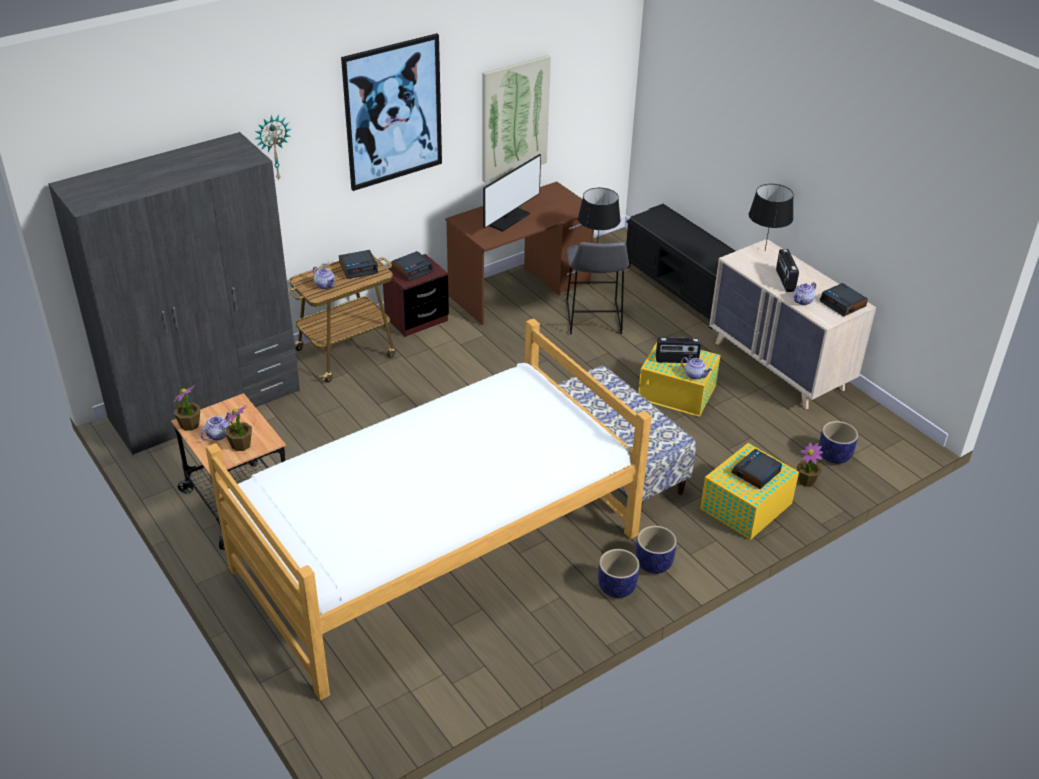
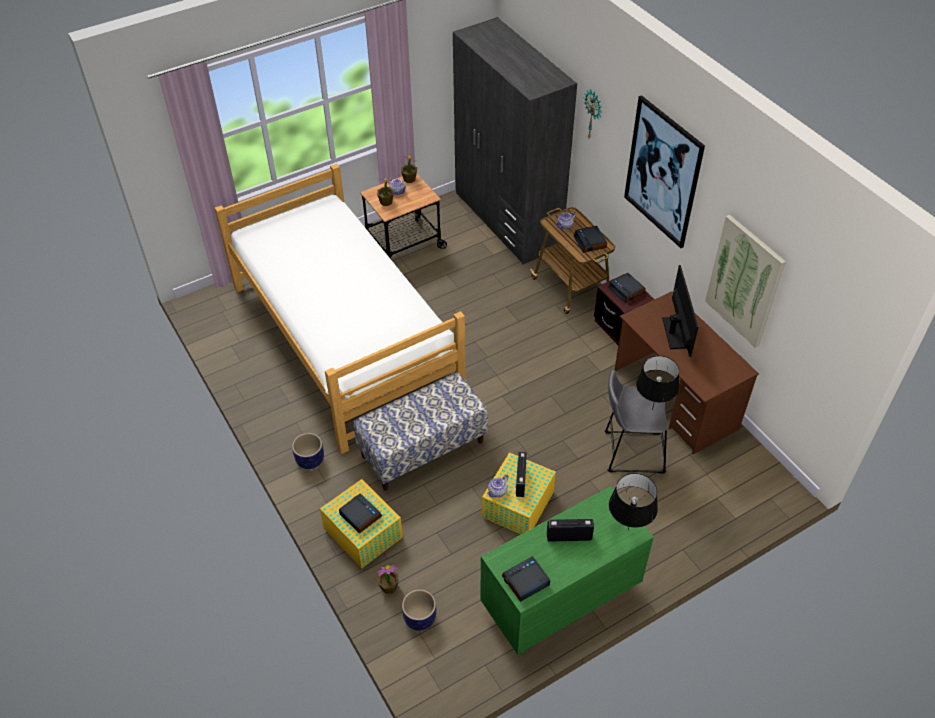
camera: 95 degrees right, 10 degrees up
(508, 219) = (675, 333): monitor -> monitor turned 135 degrees counterclockwise
(616, 588) = (291, 435): planter -> none
(684, 290) = (692, 535): black bench -> none
(779, 366) = (560, 600): beige dresser -> green dresser
(803, 301) = (530, 545): teapot -> none

